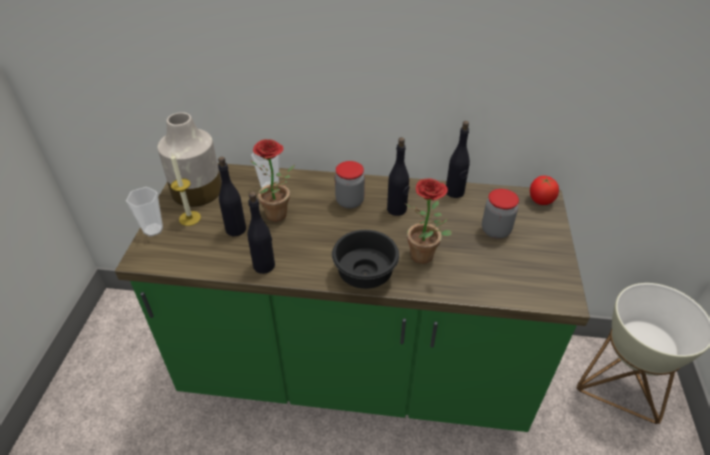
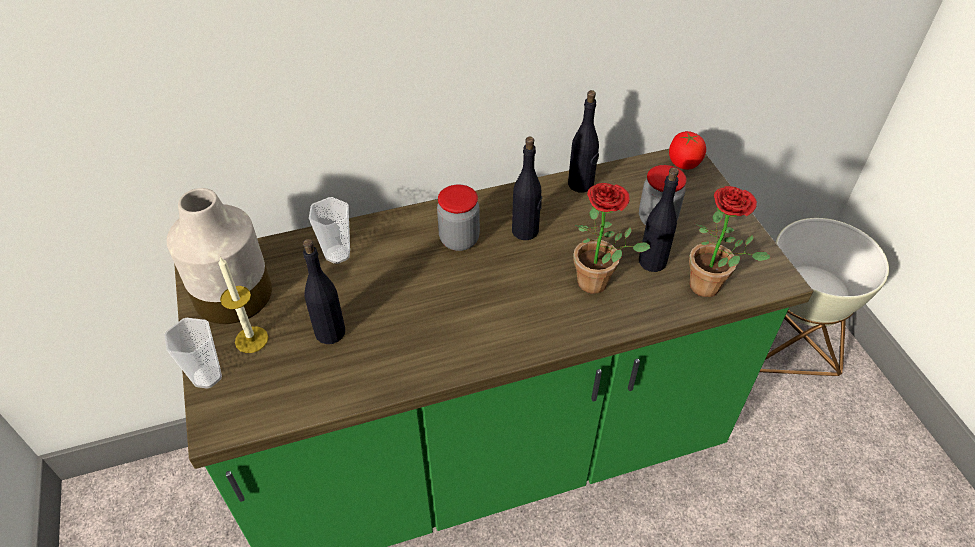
camera: 25 degrees left, 5 degrees up
(264, 265) = (403, 369): black bottle -> black bottle (652, 261)
(279, 217) = (378, 293): potted plant -> potted plant (711, 288)
(366, 275) = (542, 333): black bowl -> none

